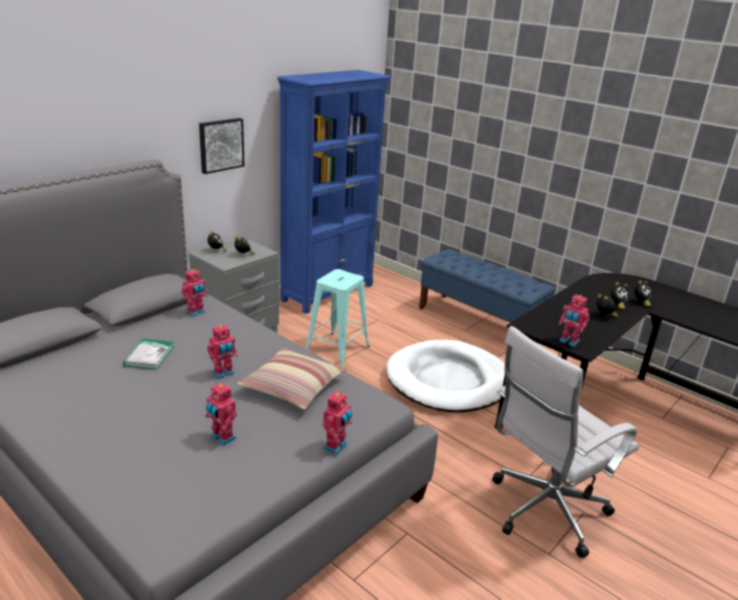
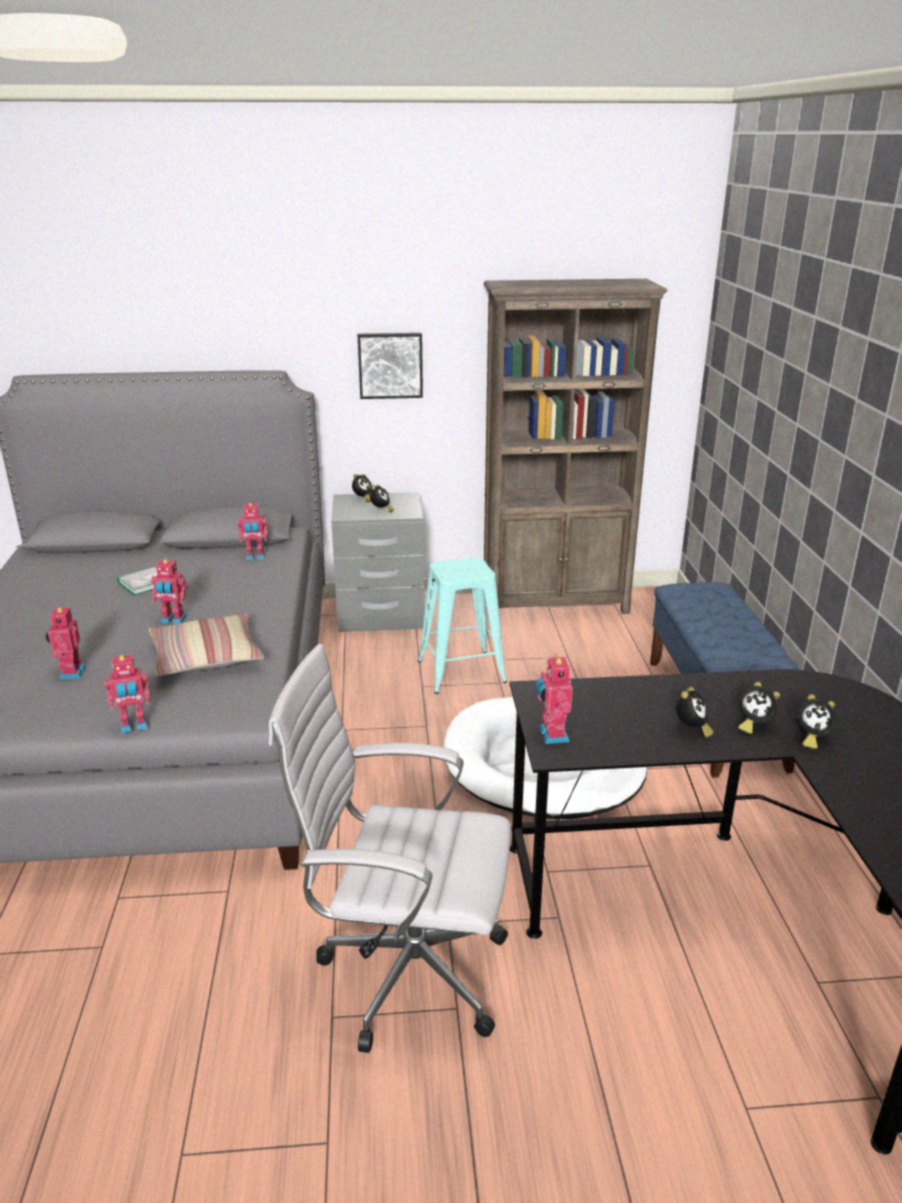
camera: 45 degrees right, 0 degrees up
(328, 292) = (556, 604): blue bookcase -> brown bookcase

